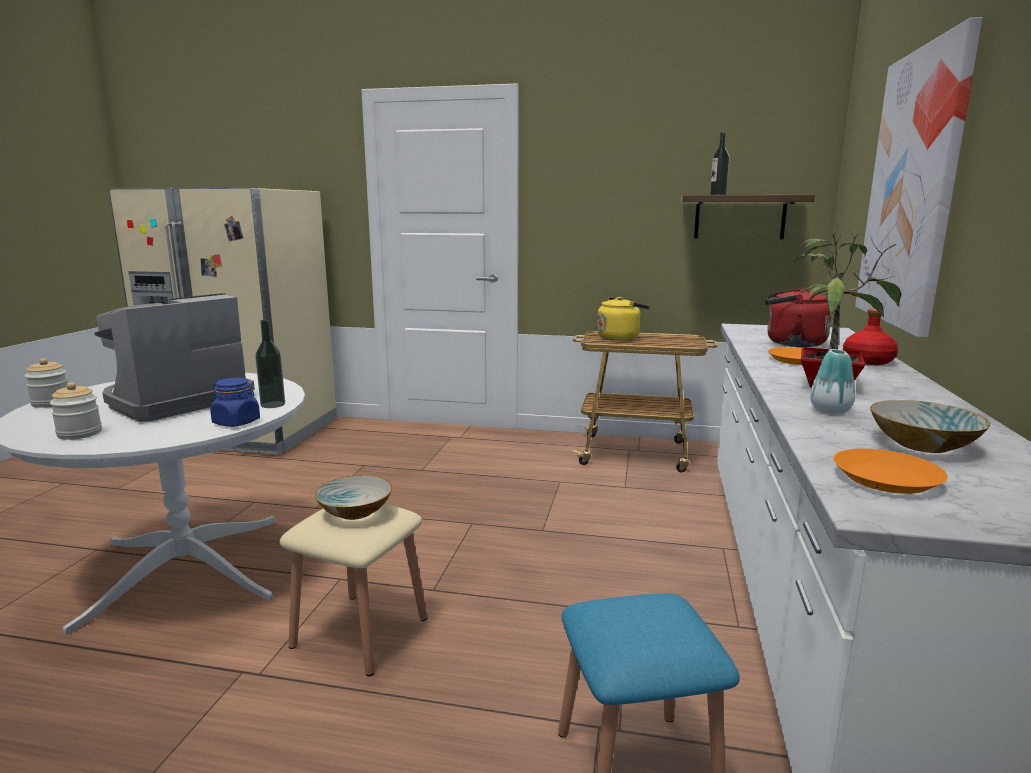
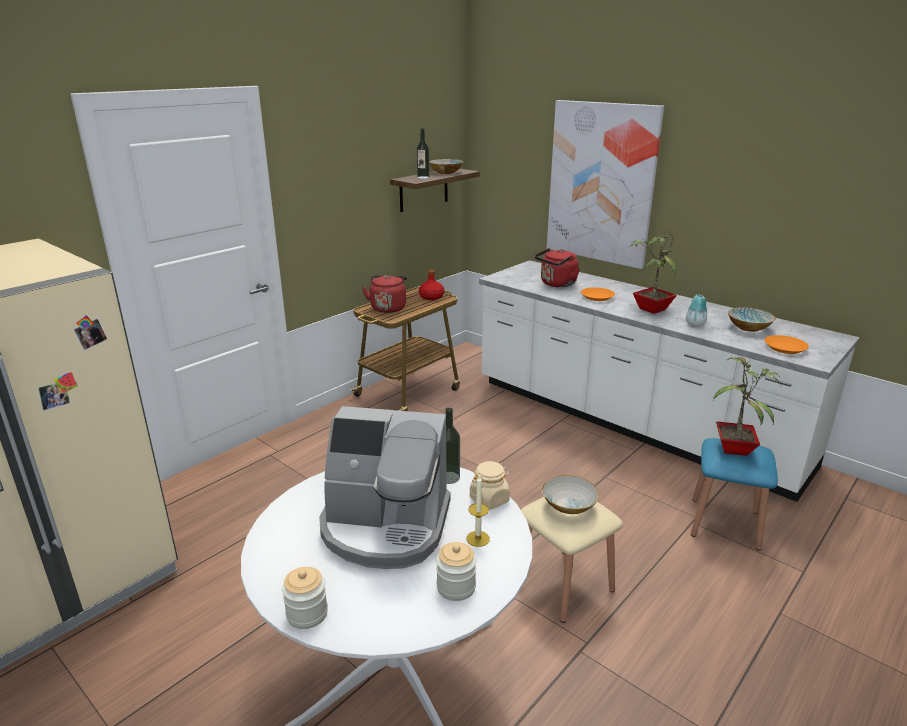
camera: 60 degrees left, 10 degrees up
(162, 428) = (478, 538): none -> candle
(176, 401) = (385, 527): coffee machine -> coffee machine turned 60 degrees counterclockwise
(237, 422) = (489, 500): blue jar -> beige jar
(620, 337) = (388, 307): yellow kettle -> red kettle
(650, 616) = (736, 449): none -> potted plant
(765, 194) = (446, 172): none -> bowl
(867, 361) = (611, 286): red bottle -> red bottle (431, 297)

